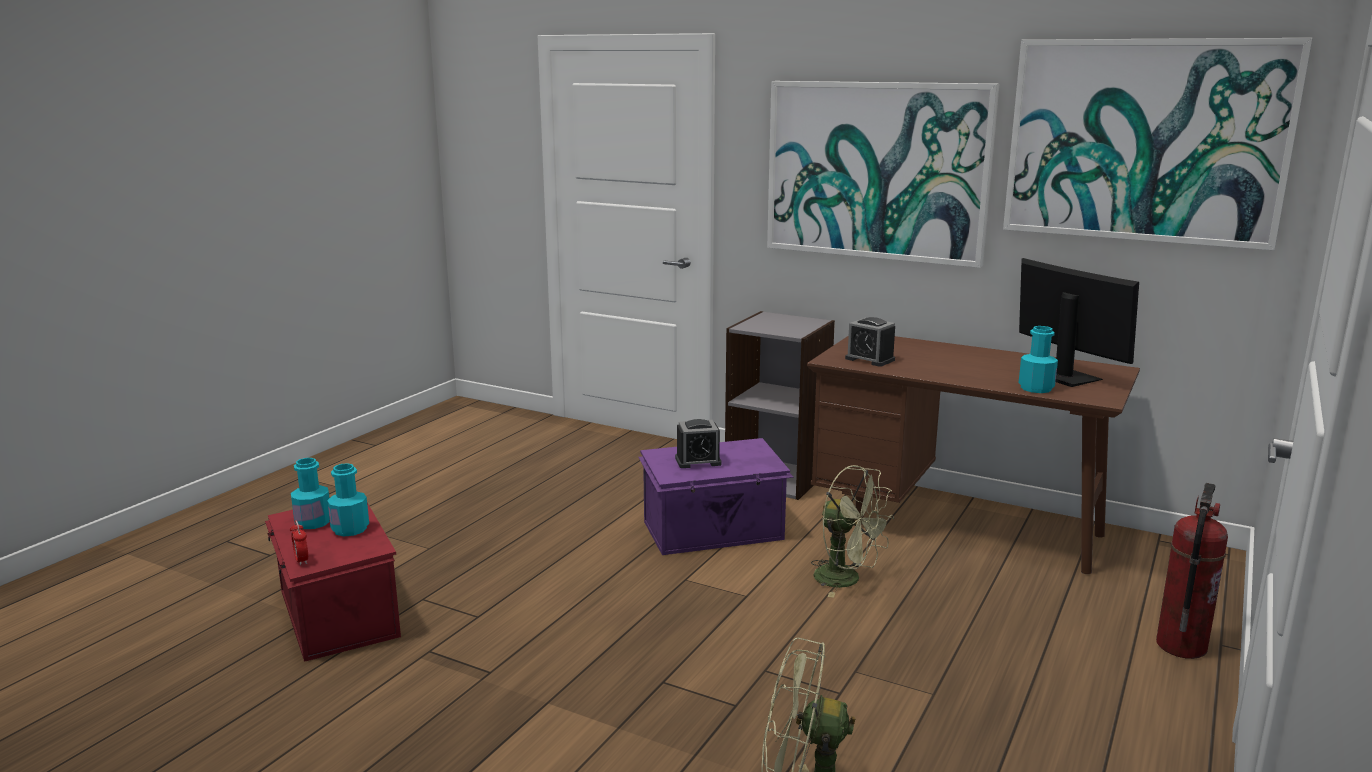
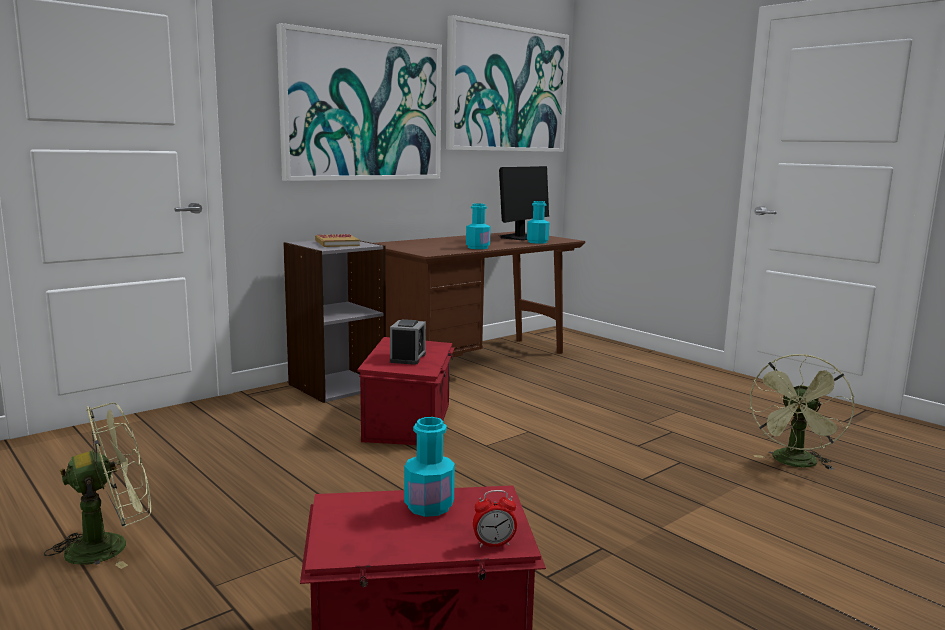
camera: 70 degrees left, 5 degrees down
(313, 522) = (380, 530): turquoise bottle -> turquoise bottle (477, 247)
(714, 531) = (410, 421): purple storage box -> red storage box
(785, 324) = (337, 243): none -> book
(847, 580) = (527, 401): green fan -> green fan (110, 545)
(869, 359) = (438, 249): alarm clock -> none
(1063, 376) = (520, 237): monitor -> monitor turned 135 degrees clockwise
(1181, 646) = (646, 357): fire extinguisher -> none

